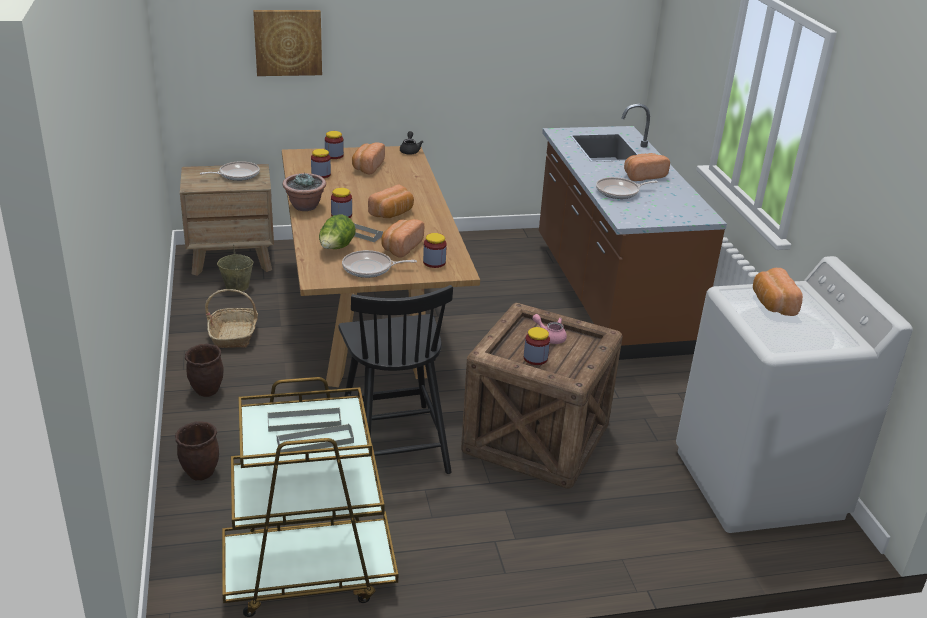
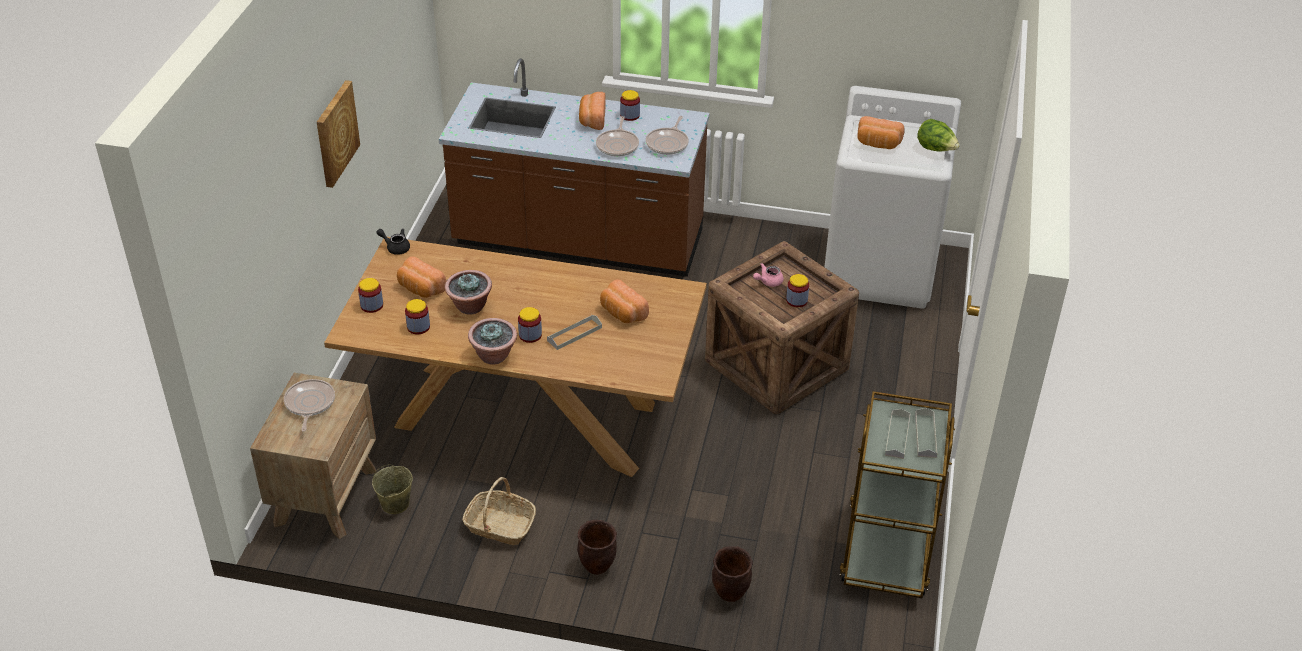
camera: 65 degrees left, 10 degrees up
(288, 42) = (273, 228): picture -> picture (335, 133)
(336, 248) = (602, 355): lettuce -> lettuce (936, 149)
(359, 187) = (470, 307): none -> potted plant
(370, 268) = (654, 343): frying pan -> frying pan (668, 143)
(393, 213) = (546, 299): bread -> none
(394, 442) = (741, 453): black chair -> none
(434, 262) = (662, 300): jar -> jar (630, 115)

